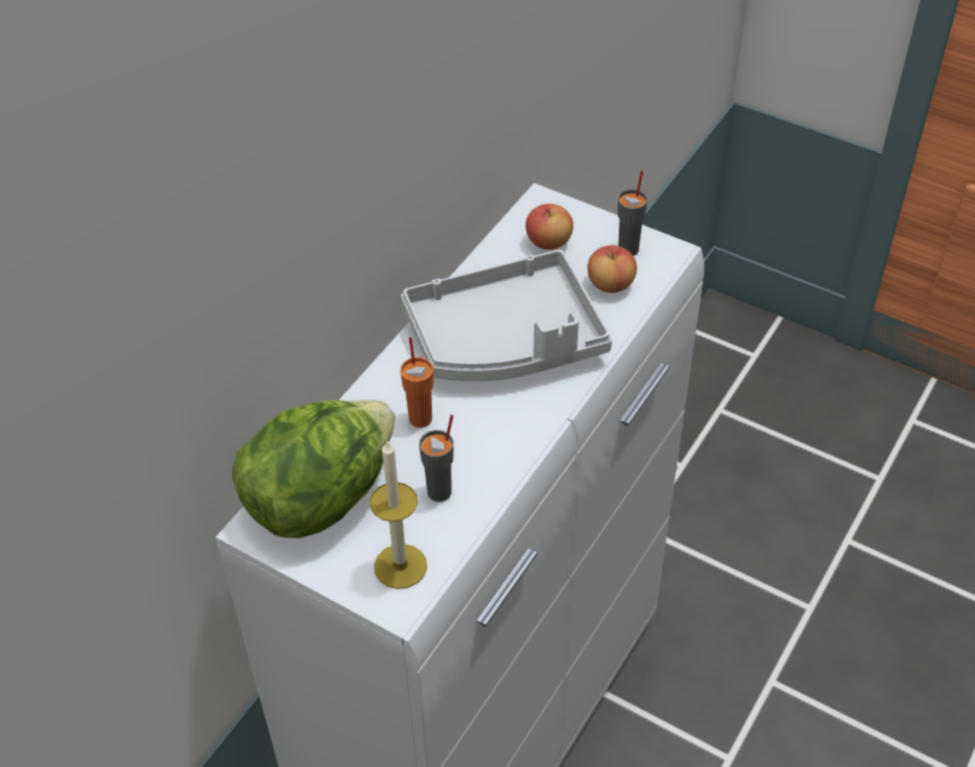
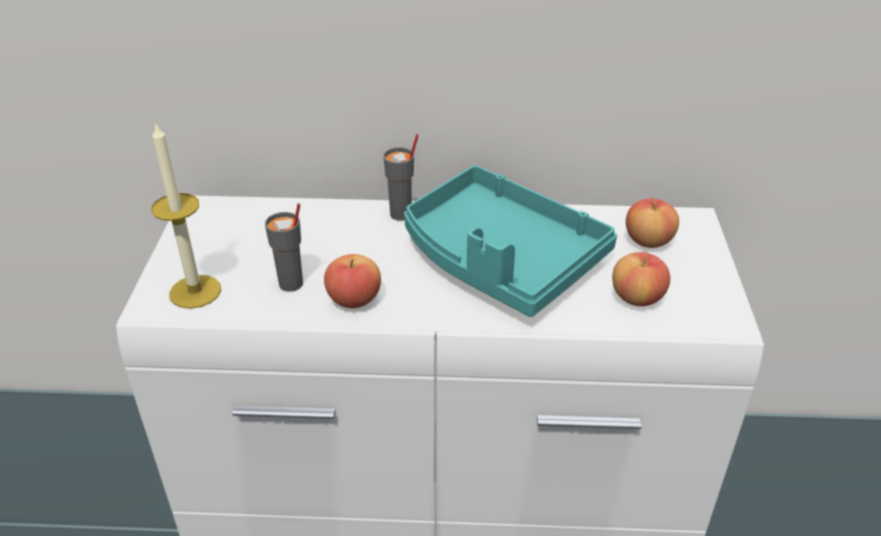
camera: 60 degrees right, 10 degrees down
(321, 497) = (247, 226): lettuce -> none
(420, 418) = (368, 245): orange cup -> none
(493, 455) = (354, 299): none -> apple
(506, 340) = (500, 259): grey tray -> turquoise tray
(629, 249) = (698, 293): grey cup -> grey cup (401, 214)

